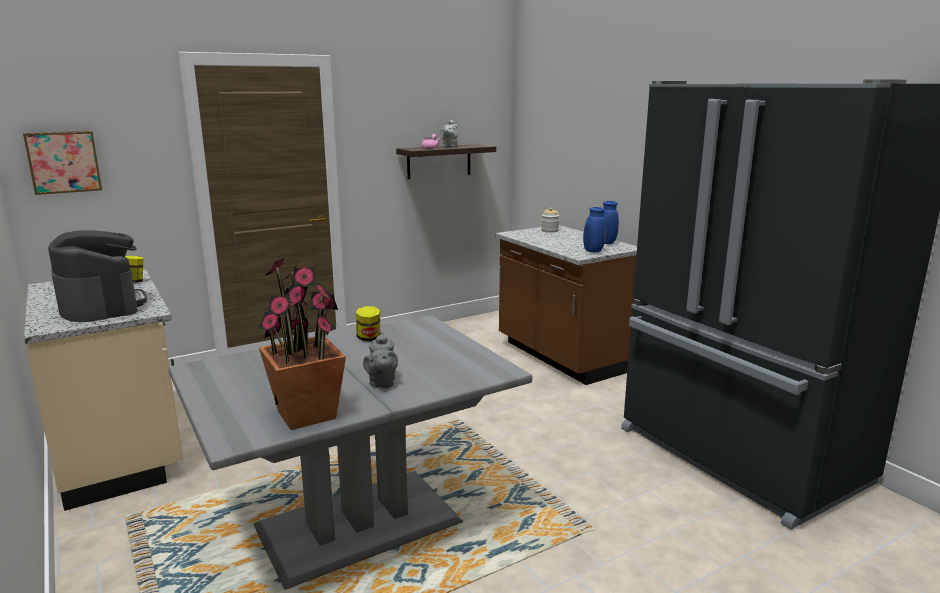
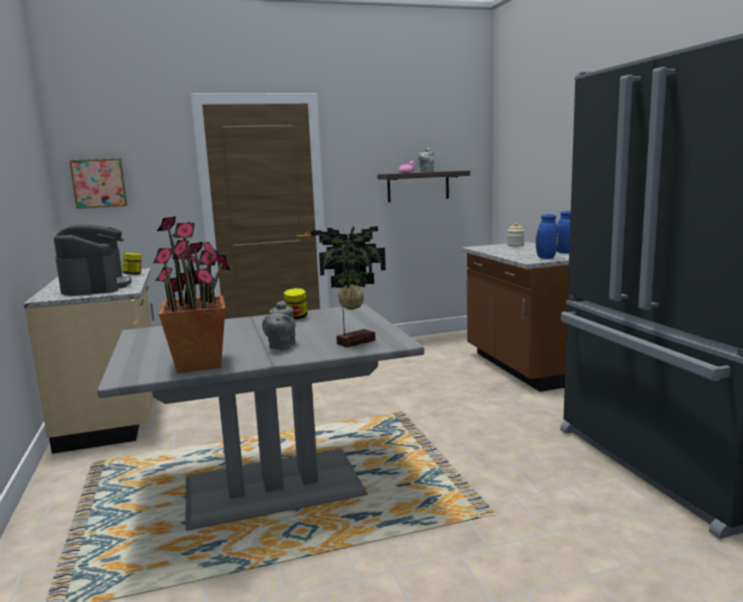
camera: 15 degrees right, 5 degrees down
(456, 372) = (353, 342): none -> potted plant

